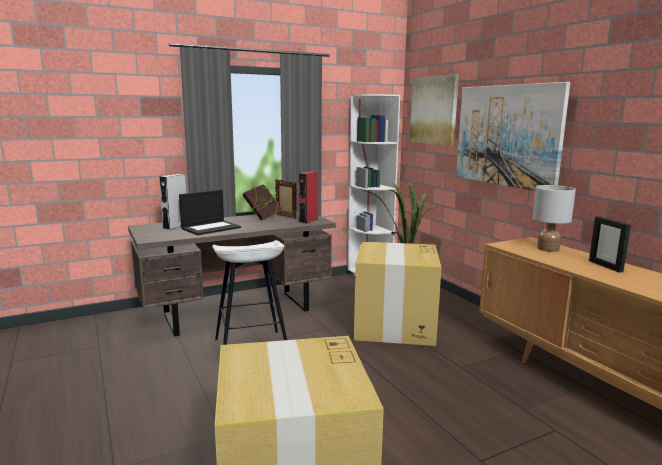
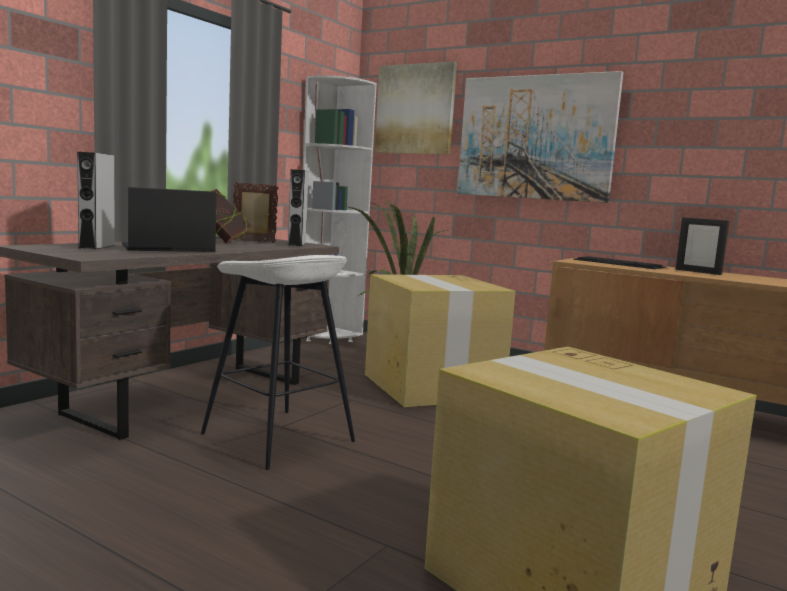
camera: 30 degrees left, 5 degrees down
(211, 228) = (167, 248): laptop -> laptop turned 135 degrees counterclockwise
(308, 220) = (296, 244): red speaker -> grey speaker
(548, 249) = (619, 263): grey table lamp -> keyboard

